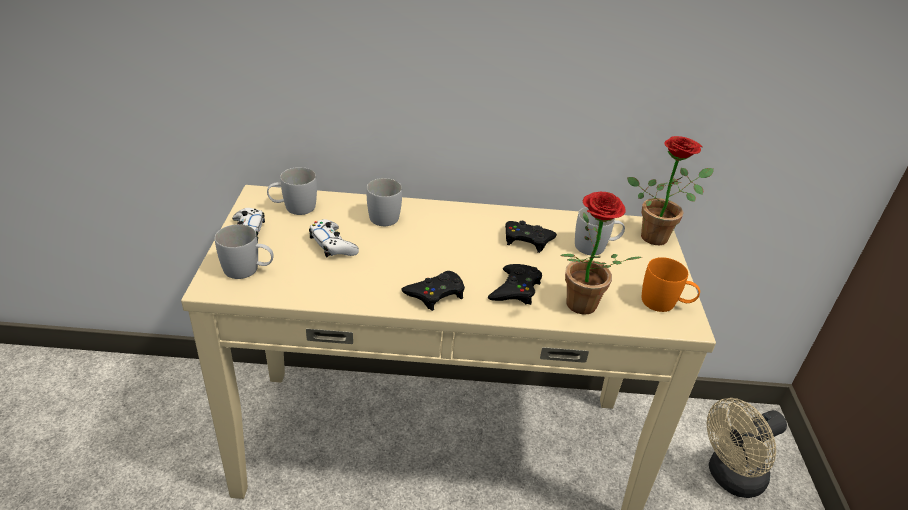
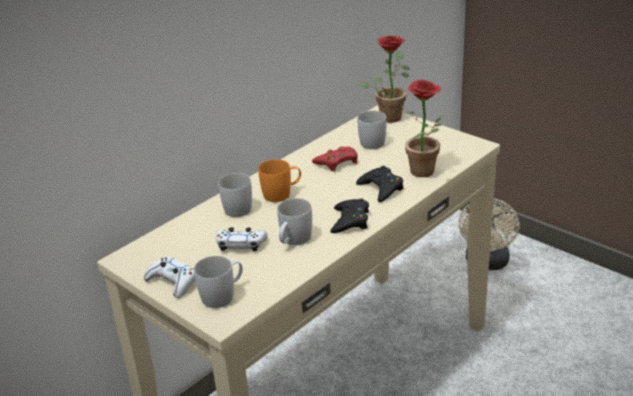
camera: 45 degrees left, 5 degrees down
(293, 208) = (167, 247): white mug -> white mug (293, 241)
(527, 240) = (337, 162): black game controller -> red game controller
(665, 304) = (453, 143): orange mug -> orange mug (282, 193)

